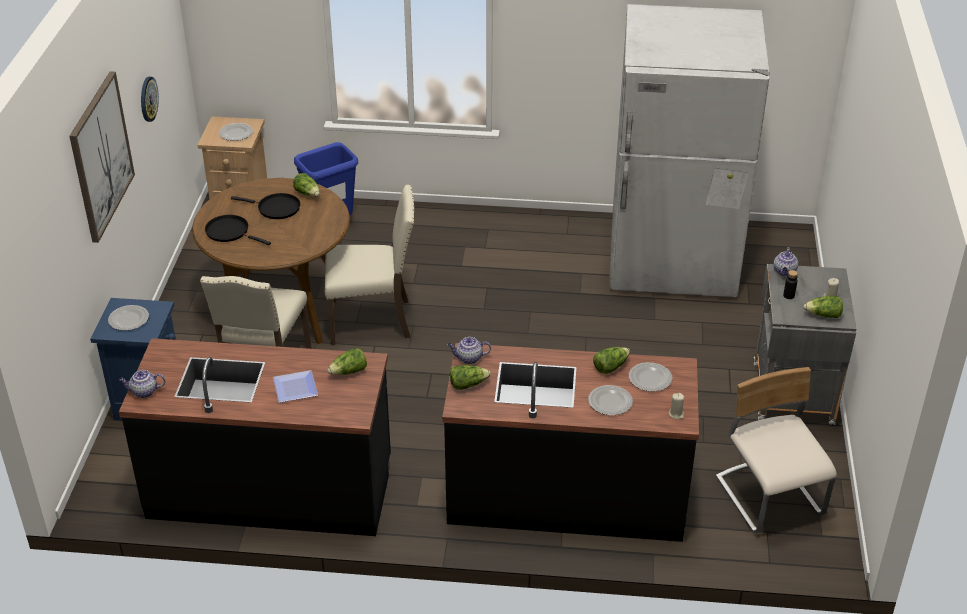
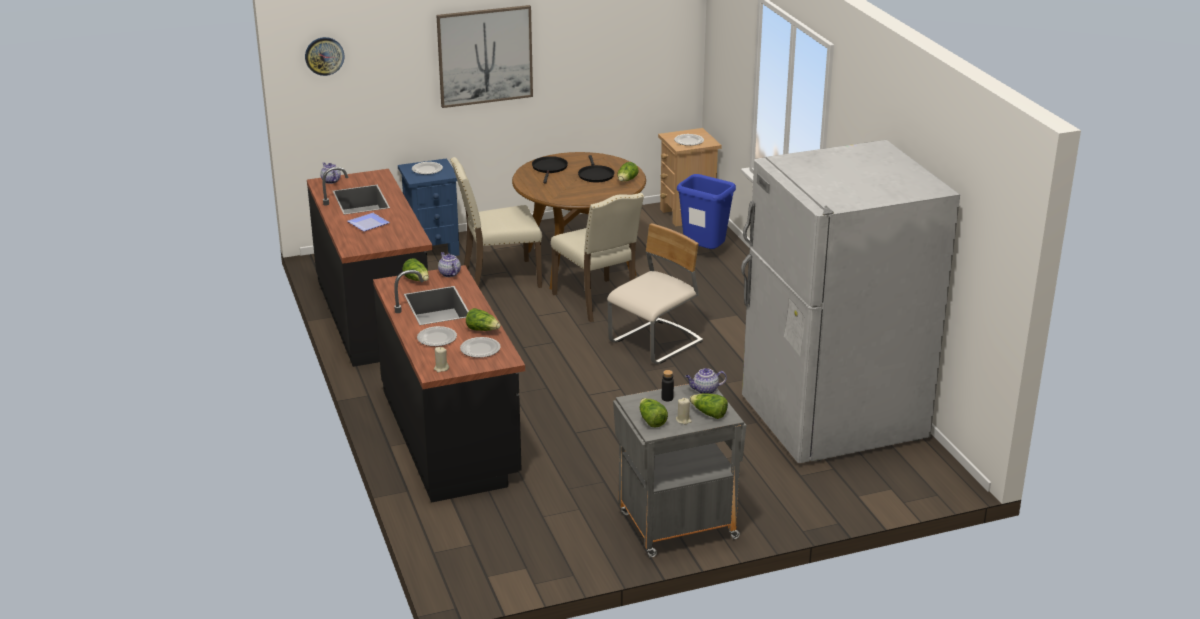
camera: 65 degrees right, 10 degrees down
(148, 99) = (596, 59): wall clock -> wall clock (324, 56)
(349, 372) = (400, 236): lettuce -> lettuce (709, 414)
(770, 497) = (518, 538): beige chair -> beige chair (656, 343)

